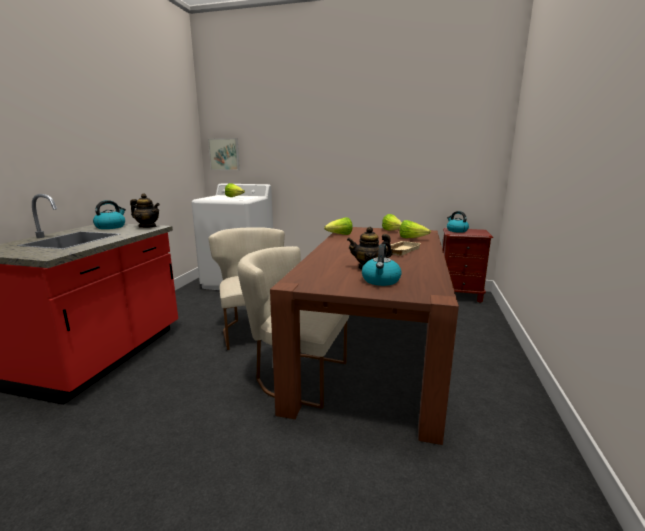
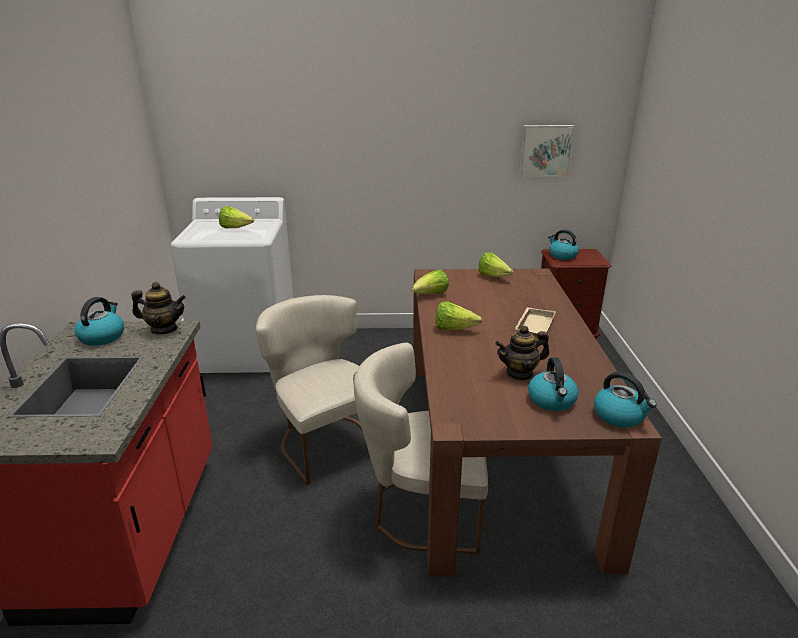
camera: 15 degrees left, 10 degrees up
(224, 154) = (198, 149): picture -> picture (545, 150)
(411, 238) = (529, 294): lettuce -> lettuce (454, 329)
(430, 292) = (619, 416): none -> kettle

